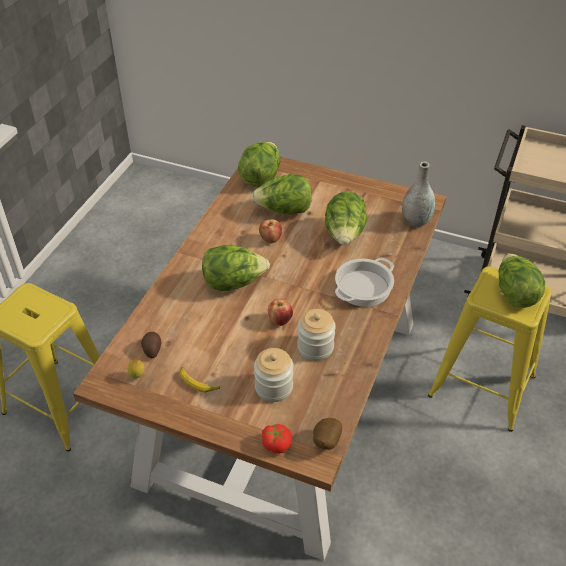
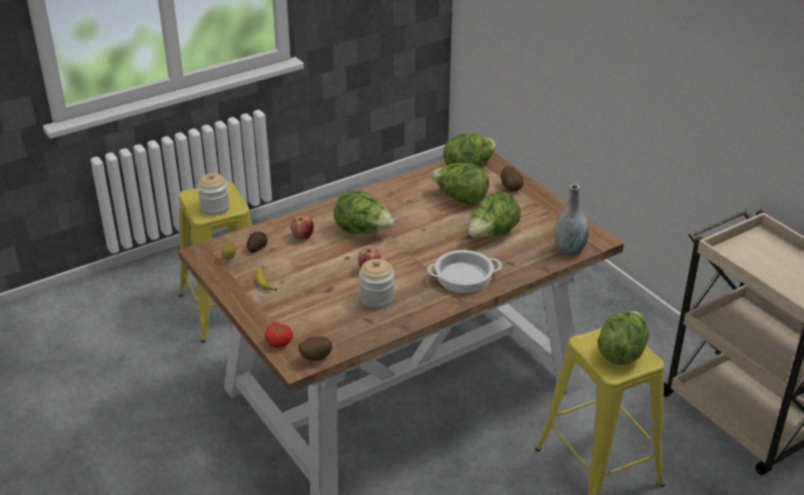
camera: 35 degrees right, 10 degrees down
(270, 239) = (425, 214): apple -> apple (303, 237)
(273, 387) = (316, 308): jar -> jar (215, 207)
(314, 182) = (512, 188): none -> potato

